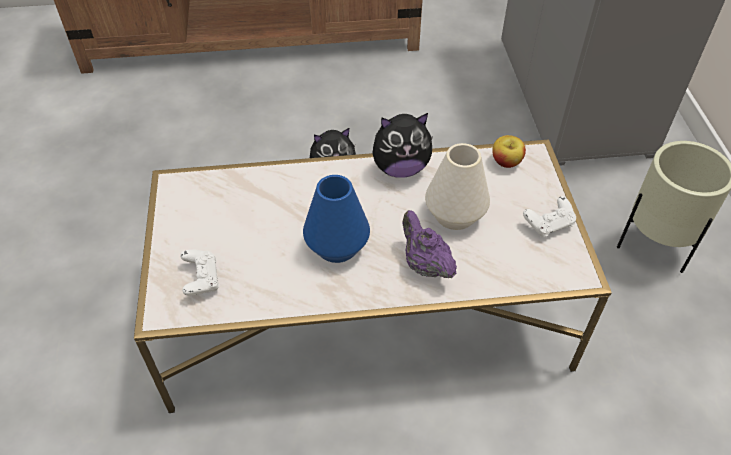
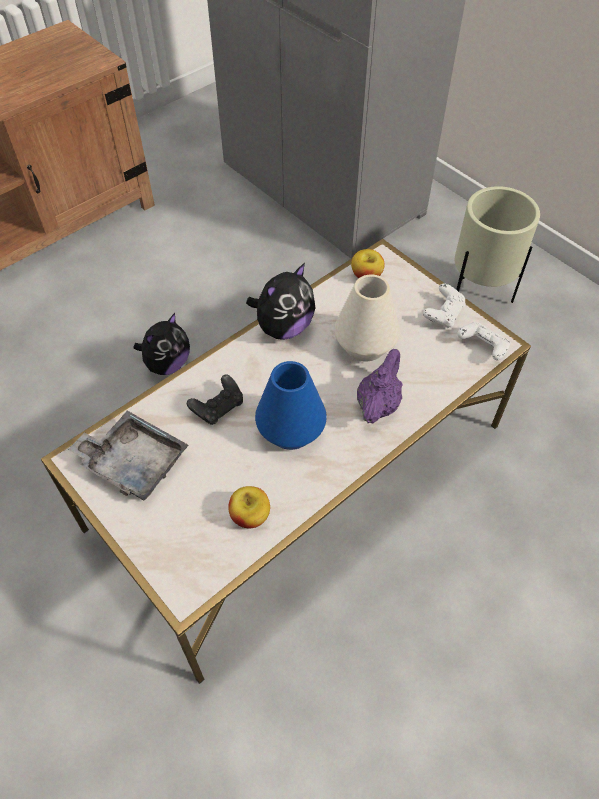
camera: 35 degrees left, 5 degrees up
(201, 279) = (193, 537): white game controller -> white game controller (482, 347)
(207, 206) = (133, 462): none -> grey tray
(253, 289) = (250, 516): none -> apple
(299, 200) = (218, 407): none -> black game controller
(425, 265) = (378, 404): purple teapot -> purple teapot turned 90 degrees clockwise

